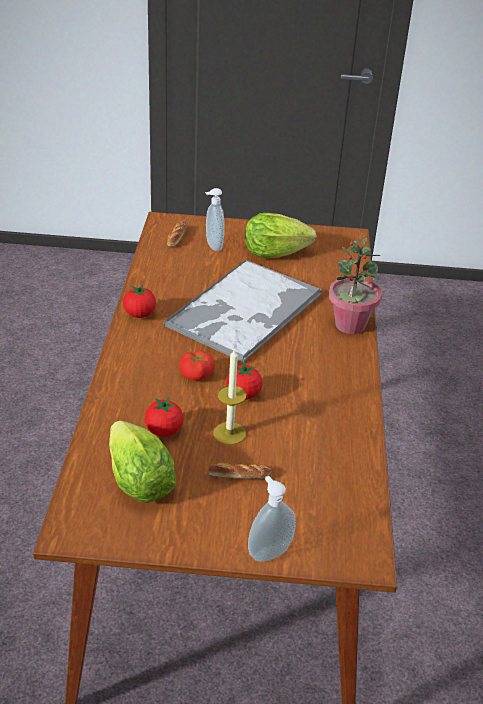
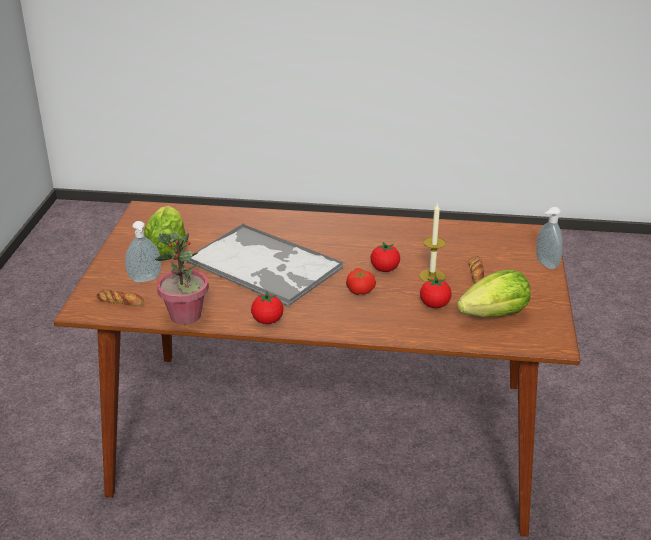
camera: 85 degrees left, 5 degrees down
(350, 325) = (289, 219): potted plant -> potted plant (186, 316)

